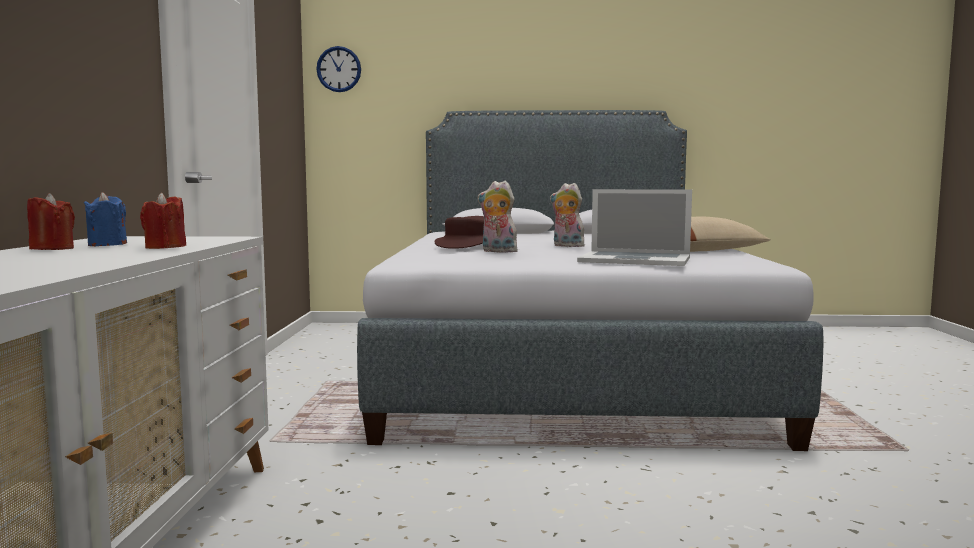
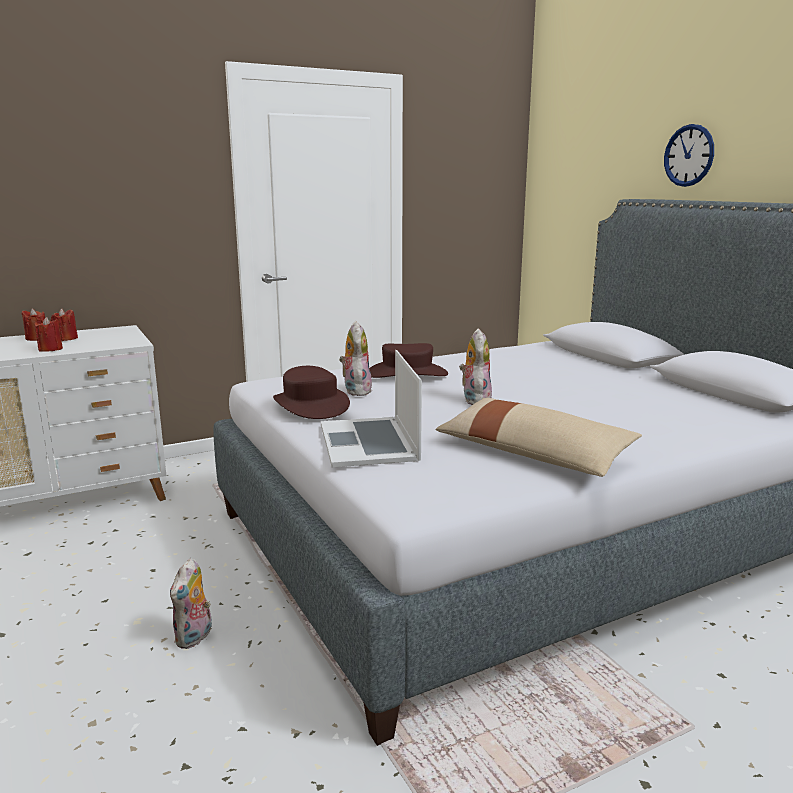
camera: 60 degrees right, 10 degrees up
(107, 245) = (66, 339): blue candle -> red candle
(339, 69) = (550, 149): wall clock -> wall clock (689, 155)
(519, 258) = (310, 405): none -> brown hat
(617, 488) = (195, 638): none -> plush toy

